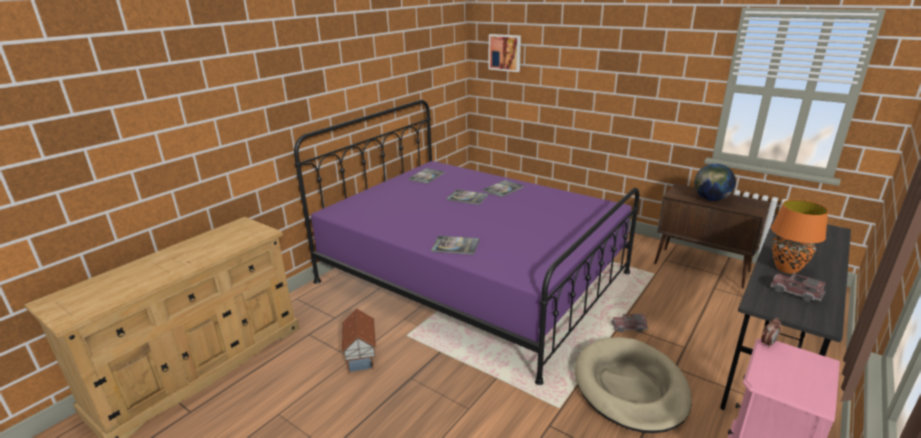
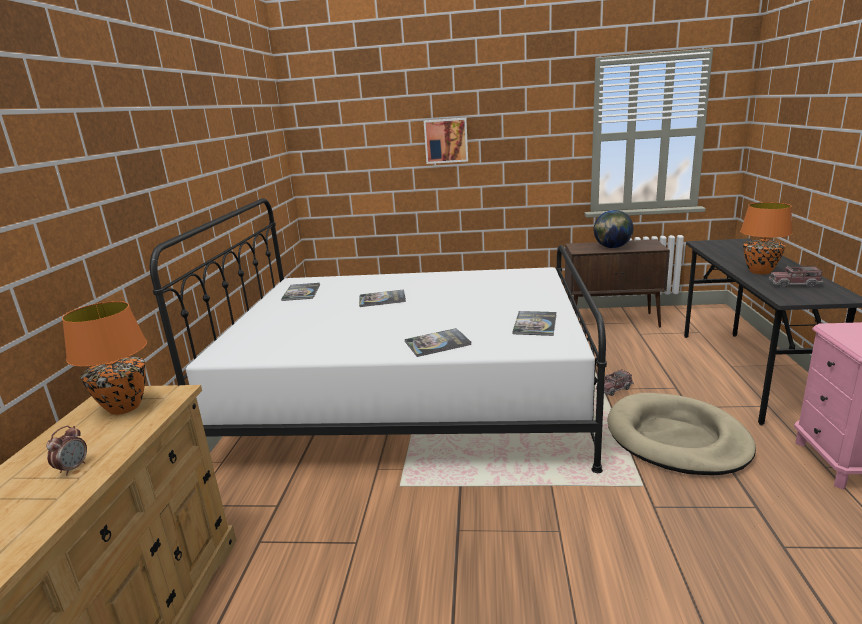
camera: 30 degrees left, 5 degrees down
(238, 233) = (124, 407): none -> orange table lamp
(362, 356) = (368, 534): toy house -> none
(472, 277) = (411, 398): purple bed -> white bed
(503, 189) = (411, 283): book -> book (535, 324)
(505, 52) = (339, 136): picture -> picture (446, 140)
(767, 343) = (827, 327): alarm clock -> alarm clock (73, 468)

